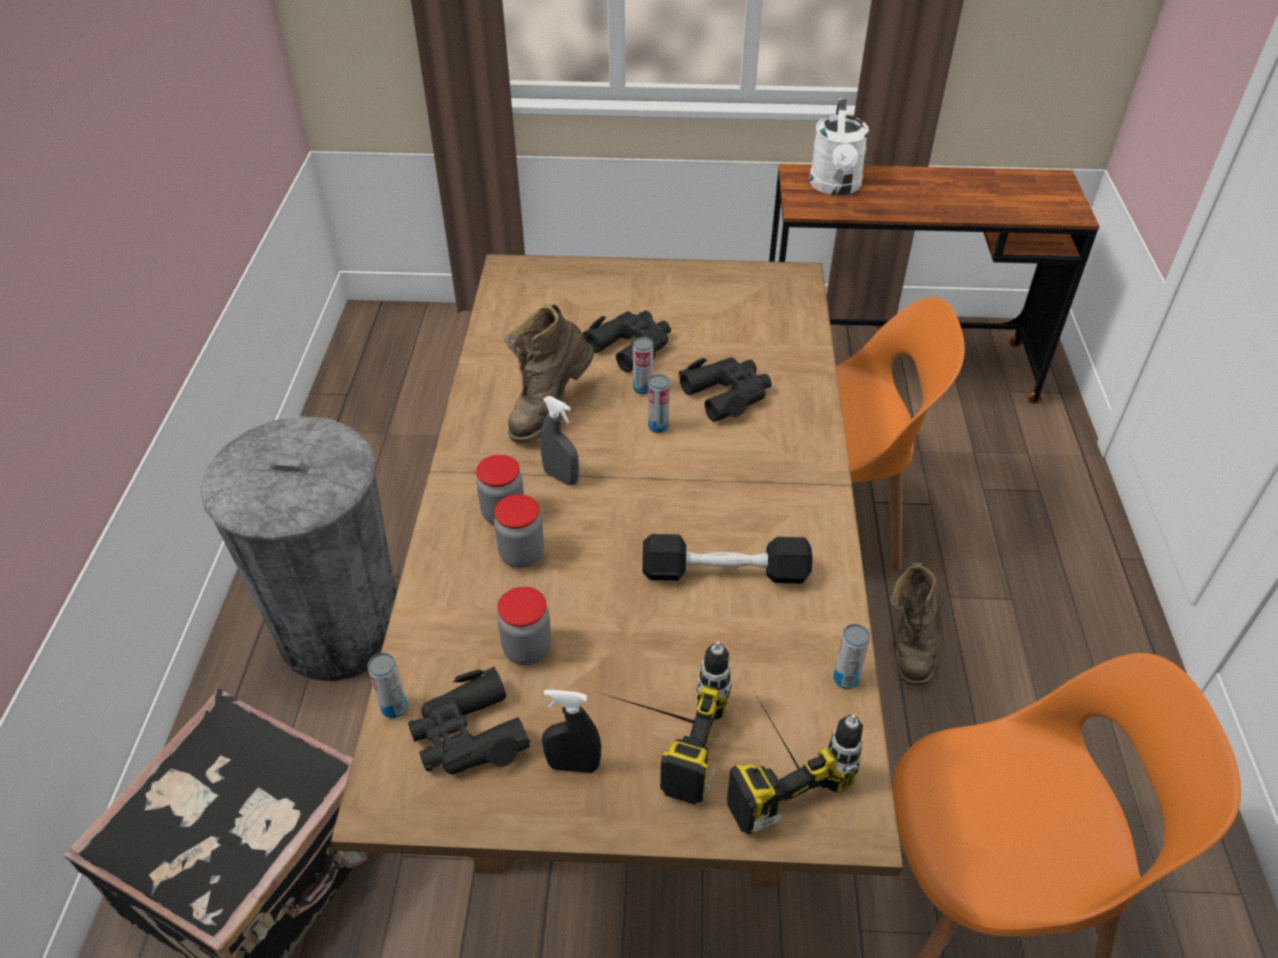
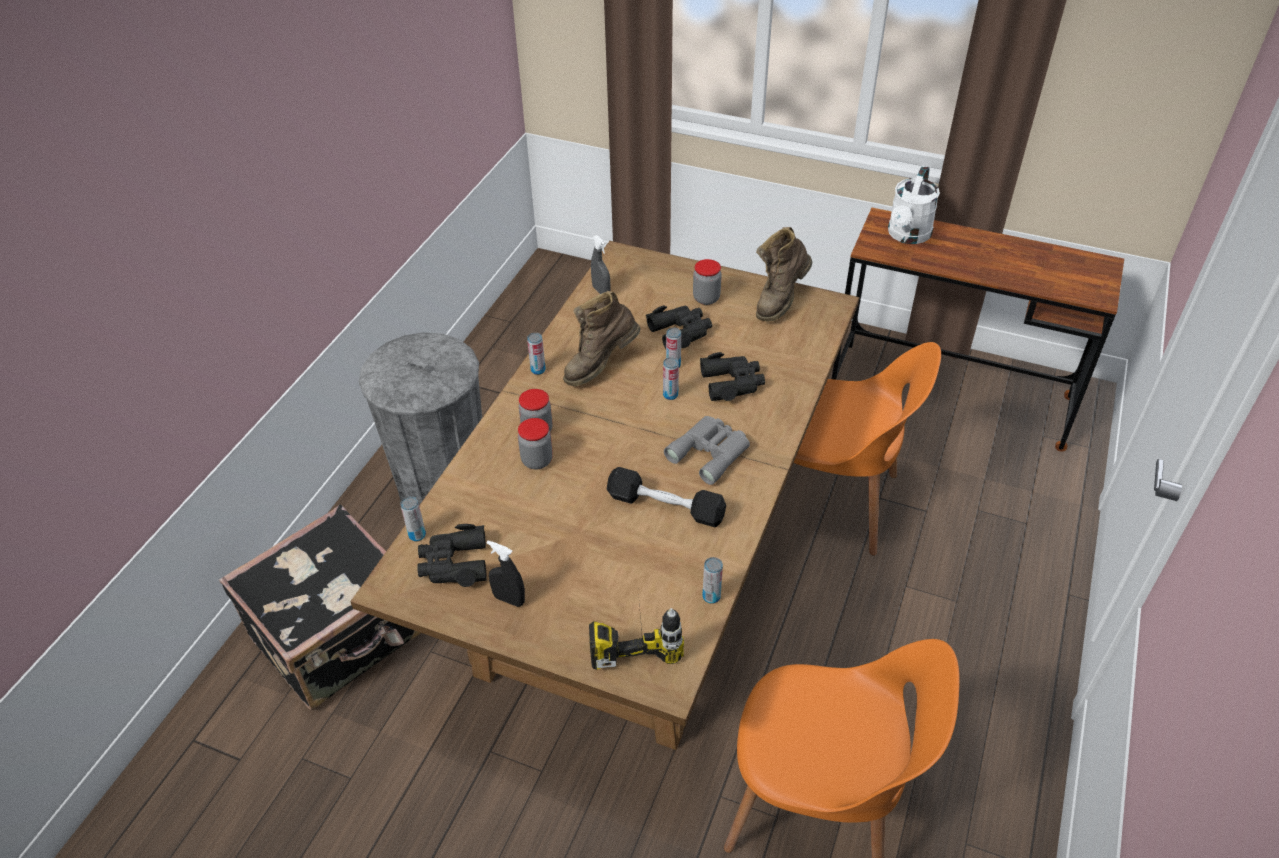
camera: 20 degrees right, 0 degrees up
(467, 433) = (538, 370): none -> can
(527, 649) = (513, 521): jar -> jar (706, 298)
(561, 477) = (586, 415): grey spray bottle -> grey spray bottle (601, 291)
(656, 735) = (569, 596): power drill -> none
(746, 486) = (711, 452): none -> grey binoculars
(912, 644) = (857, 613): brown boot -> brown boot (779, 300)

